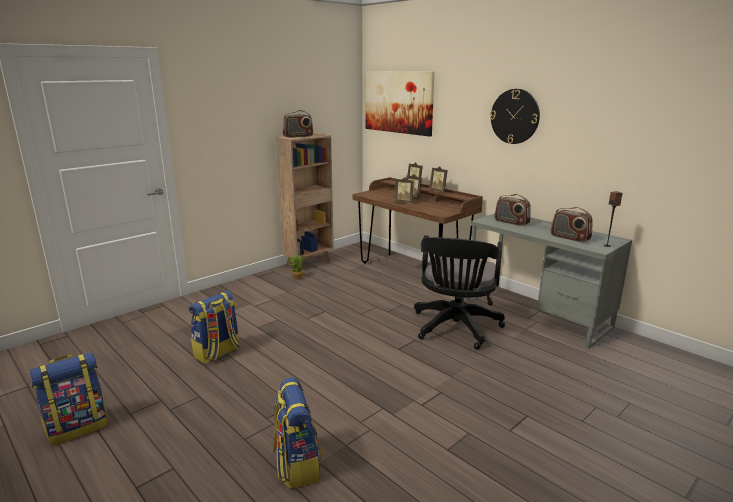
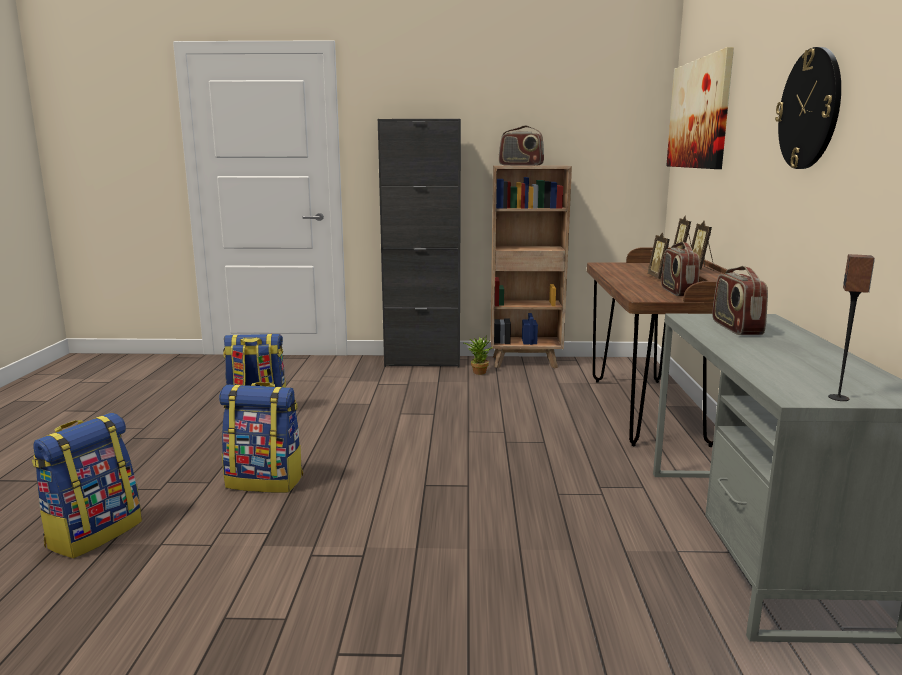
camera: 45 degrees right, 5 degrees down
(78, 427) = (68, 421): backpack -> backpack (266, 481)
(251, 282) = (422, 362): none -> black cabinet
(404, 202) = (629, 279): picture frame -> none
(455, 329) = (554, 498): black office chair -> none
(569, 238) = (786, 368): radio -> radio (677, 292)

